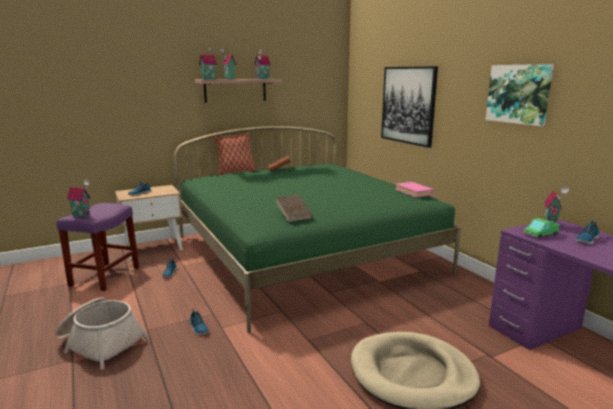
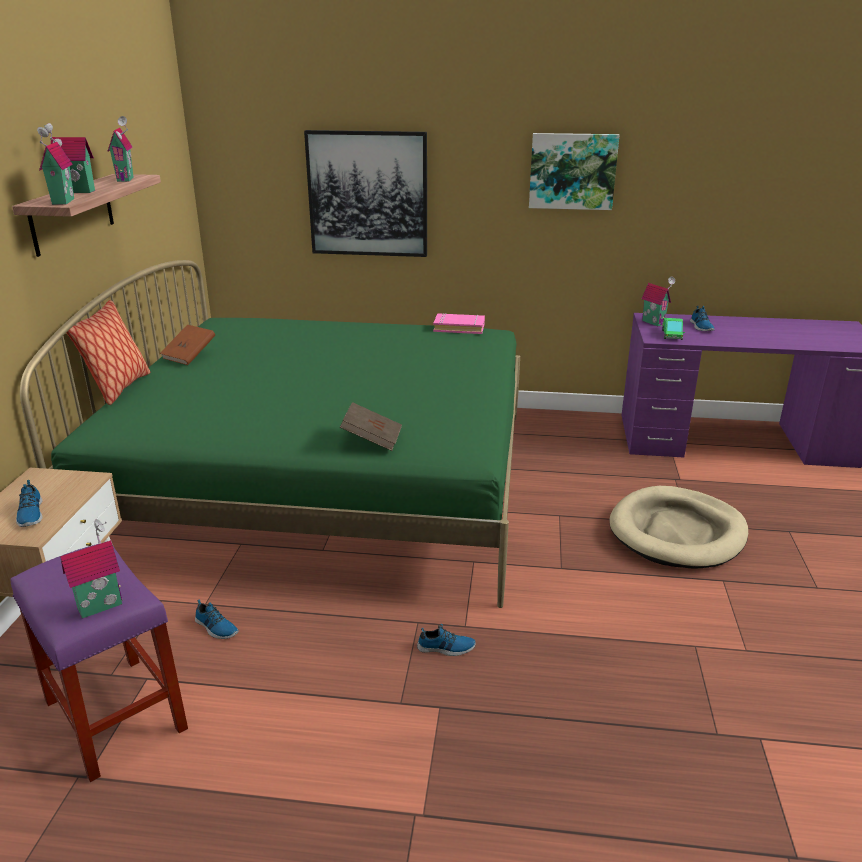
camera: 55 degrees left, 10 degrees up
(101, 343) = (390, 767): basket -> none
(294, 216) = (455, 417): brown book -> brown book (372, 439)

